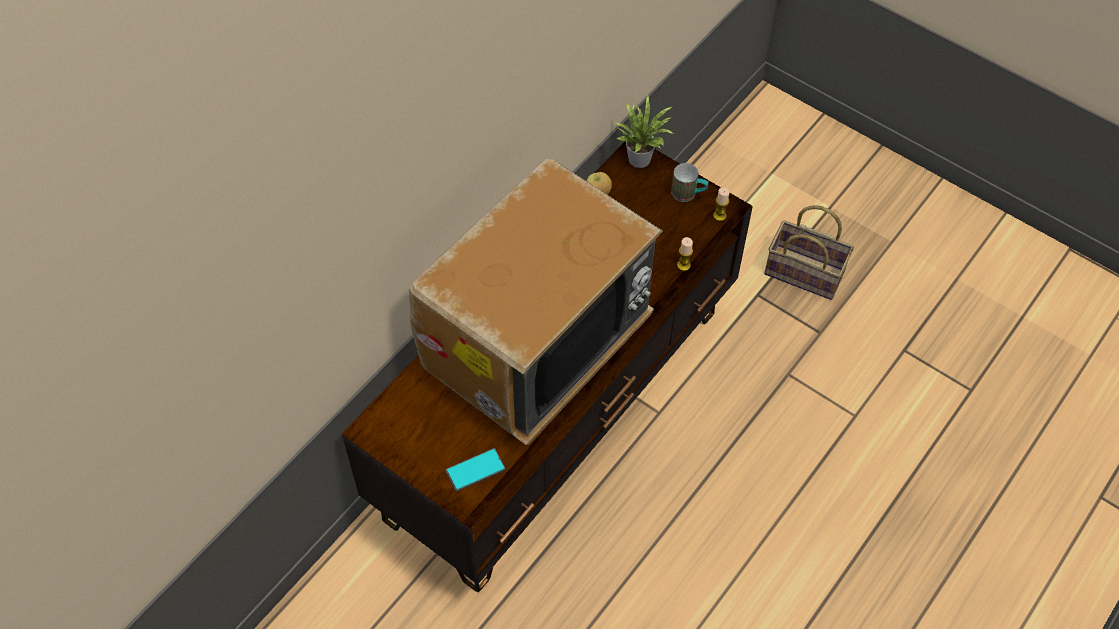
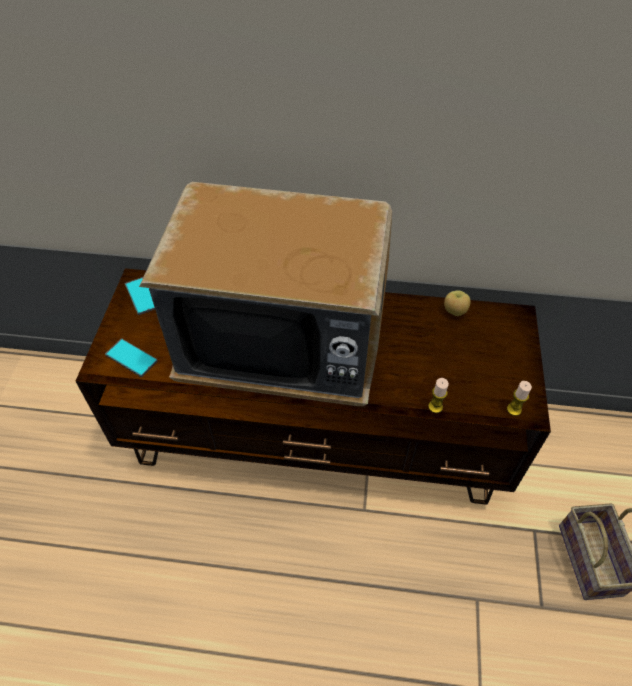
camera: 60 degrees right, 5 degrees down
(396, 431) = (142, 296): none -> phone
(640, 157) = (519, 322): potted plant -> none
(688, 194) = (514, 374): mug -> none

